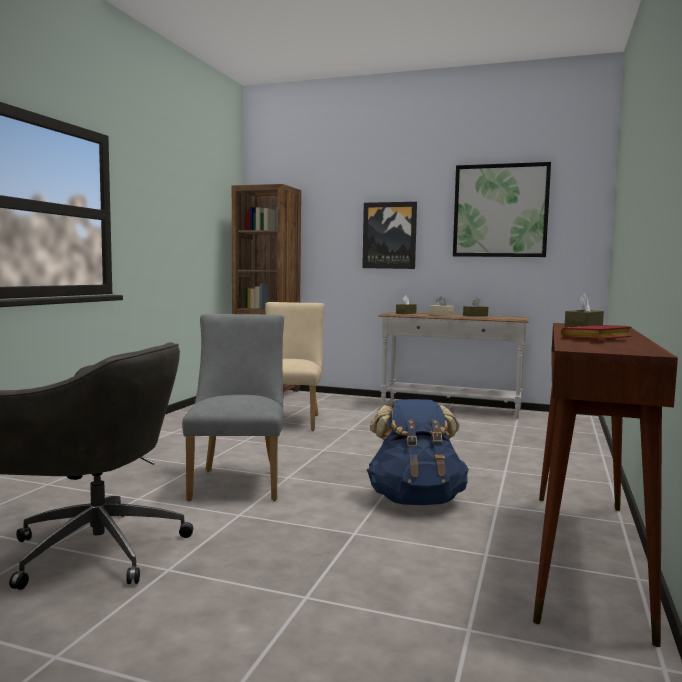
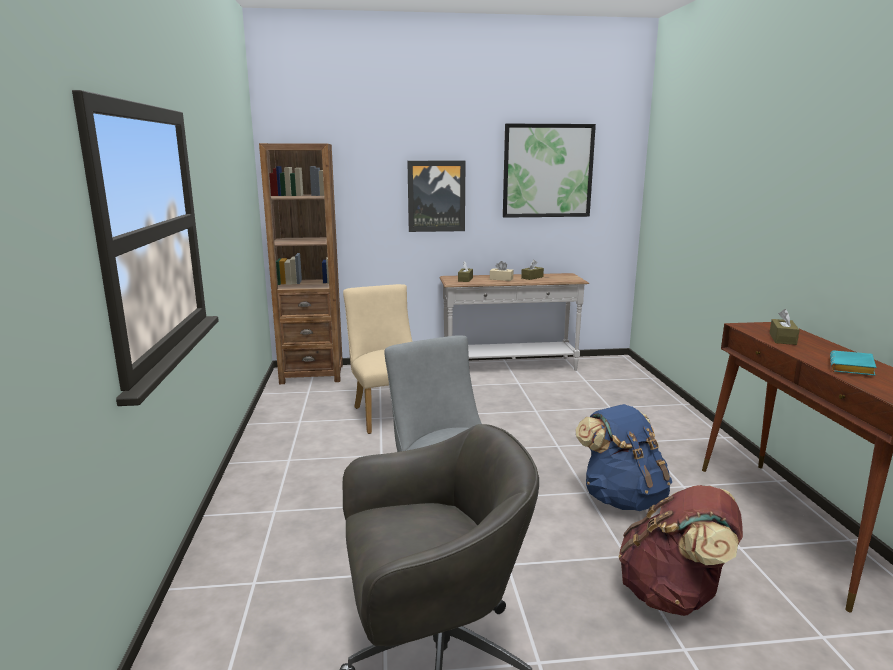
camera: 25 degrees left, 10 degrees up
(356, 565) = (673, 595): none -> brown backpack
(596, 339) = (853, 368): red book -> turquoise book

